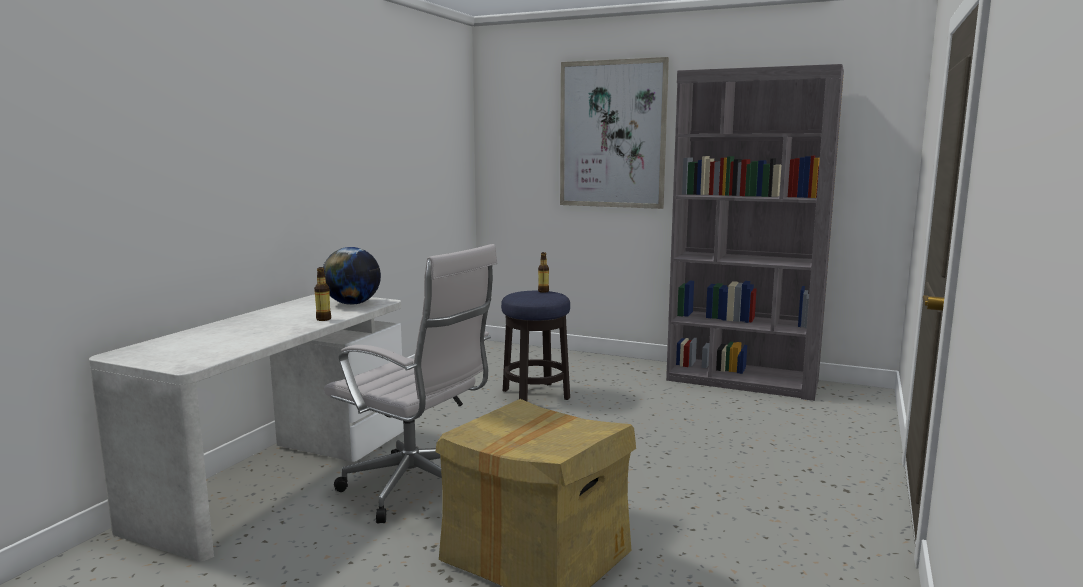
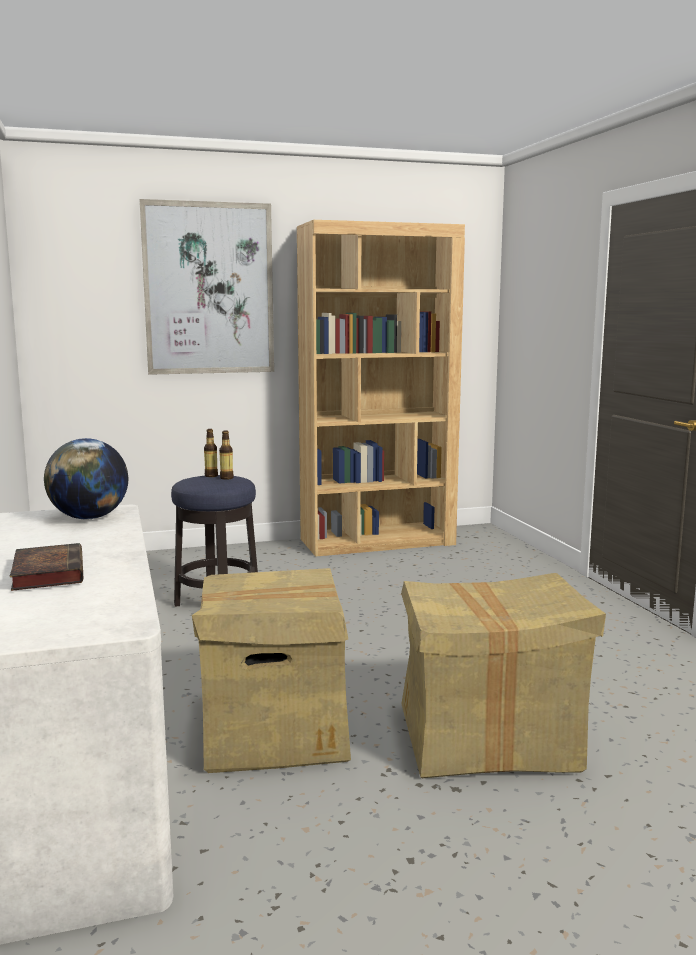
camera: 40 degrees left, 0 degrees up
(244, 330) = (47, 572): none -> book
(323, 319) = (114, 540): bottle -> bottle (226, 478)
(418, 490) = (272, 728): white office chair -> cardboard box
(742, 381) = (378, 542): grey bookcase -> brown bookcase

